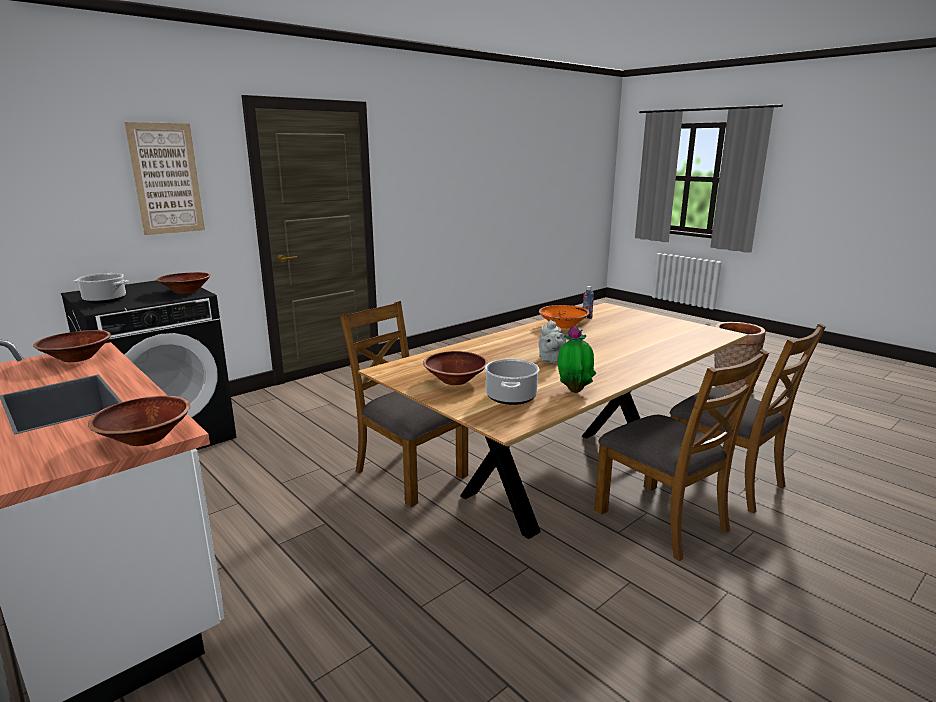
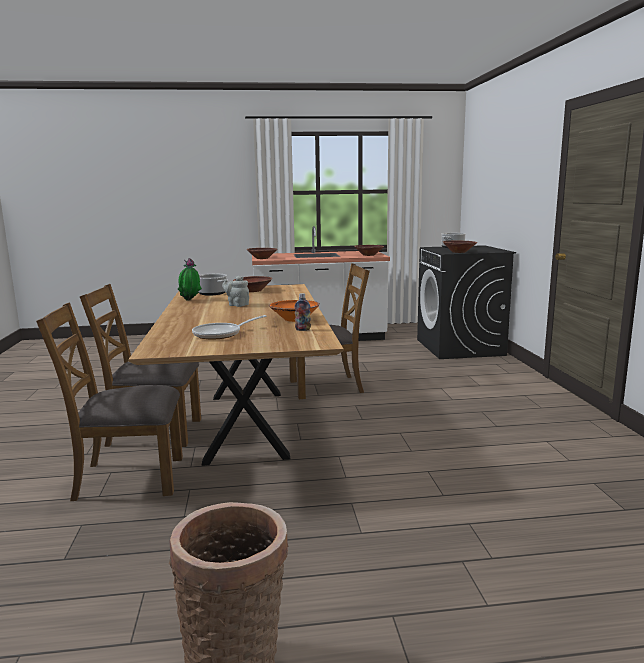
camera: 125 degrees right, 5 degrees down
(166, 179) = (524, 177): picture -> none
(649, 332) = (221, 334): none -> frying pan

